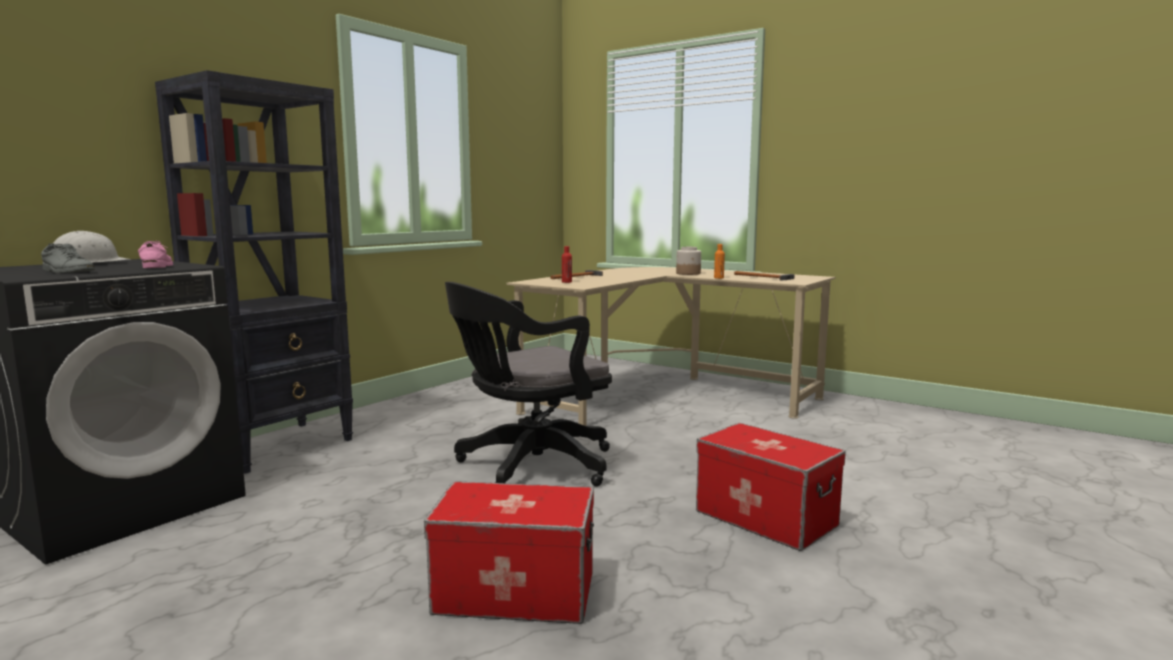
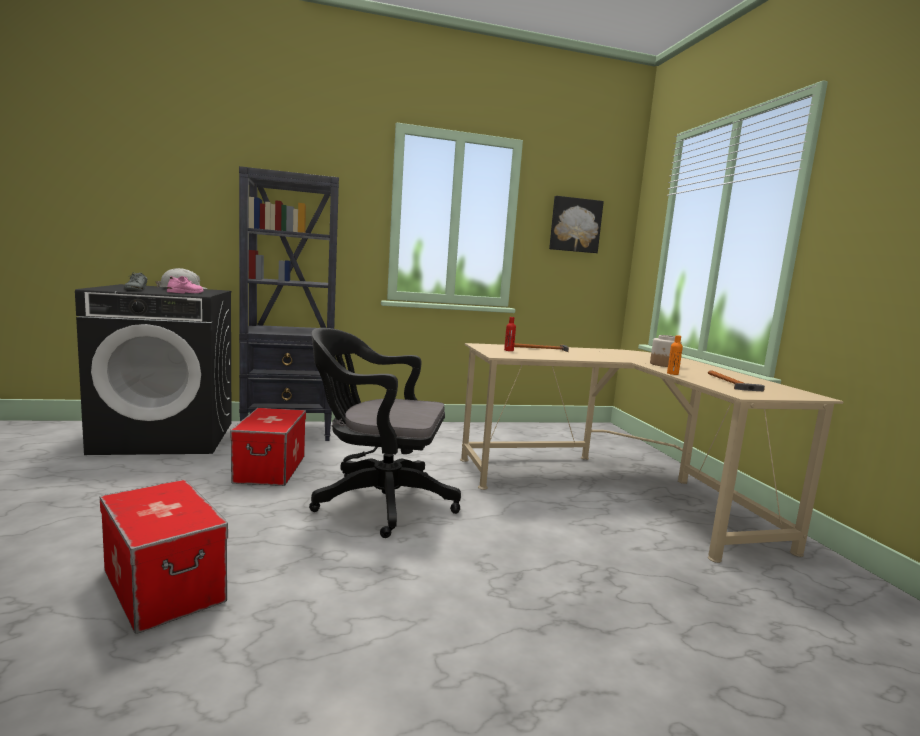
camera: 40 degrees right, 0 degrees up
(518, 142) = (575, 225): none -> picture
(766, 518) = (445, 642): storage box -> storage box (270, 469)

